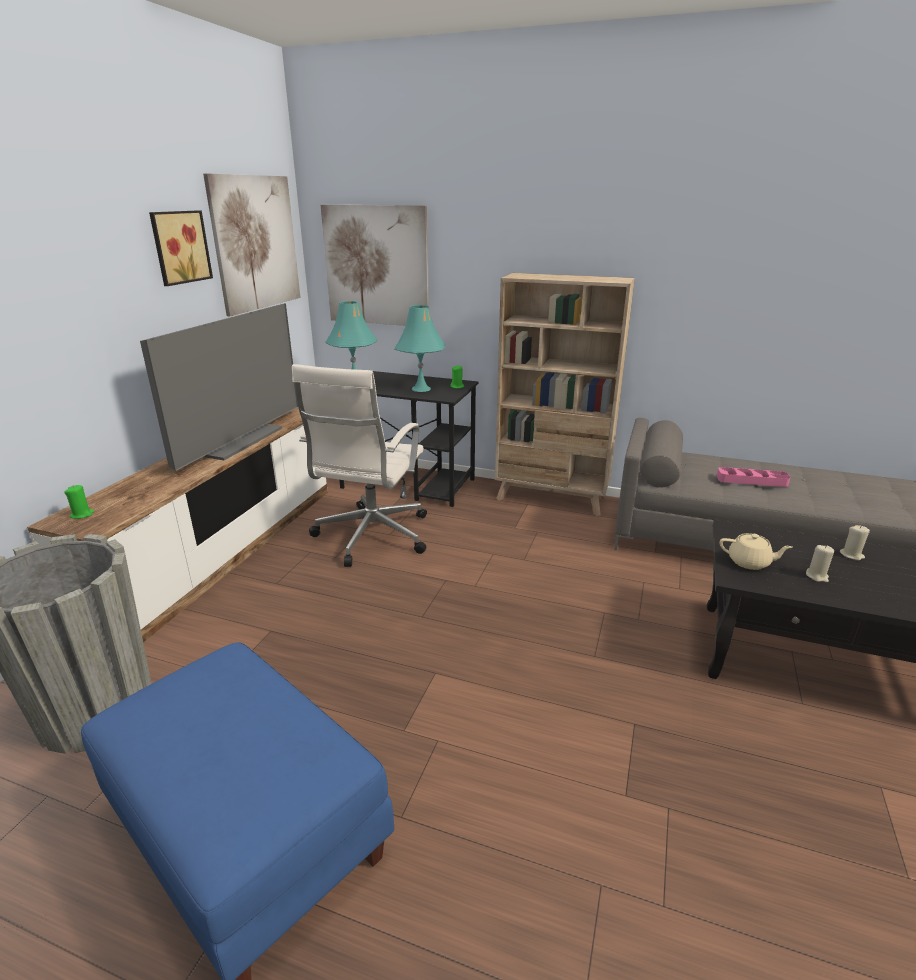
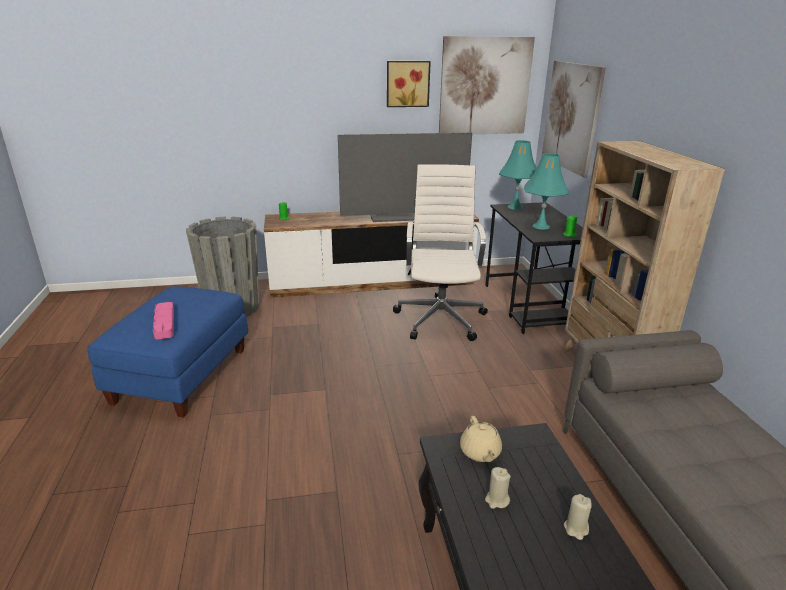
camera: 60 degrees right, 0 degrees up
(371, 537) = (440, 318): white office chair -> white office chair turned 105 degrees clockwise
(751, 480) = (704, 447): pink tray -> pink tray (164, 323)

